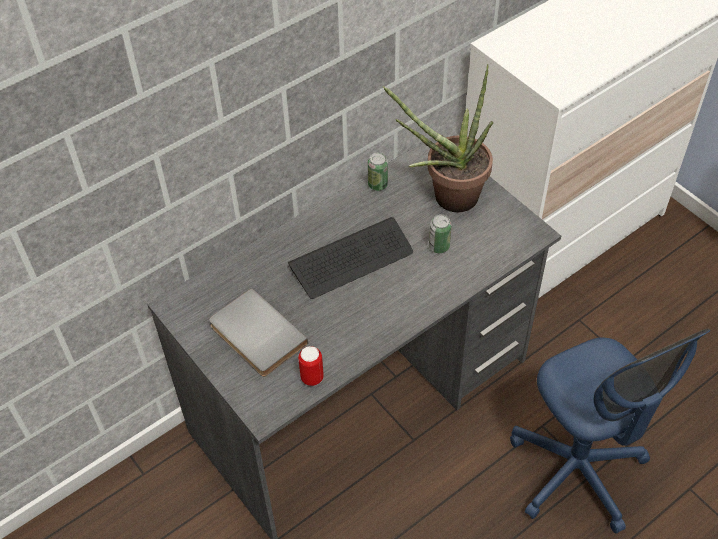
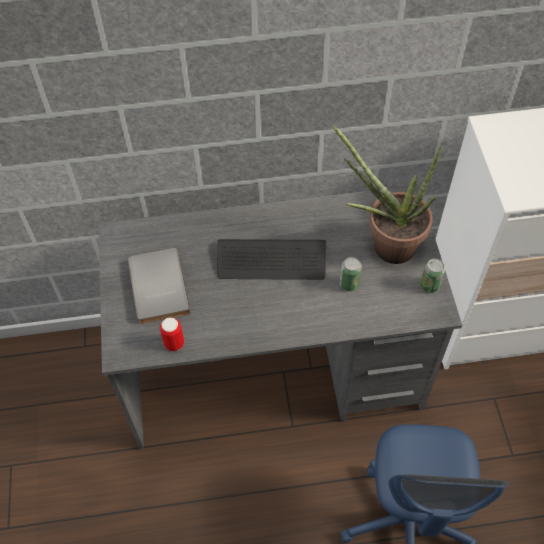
camera: 30 degrees right, 5 degrees up
(377, 185) = (336, 207): can -> can (429, 285)

